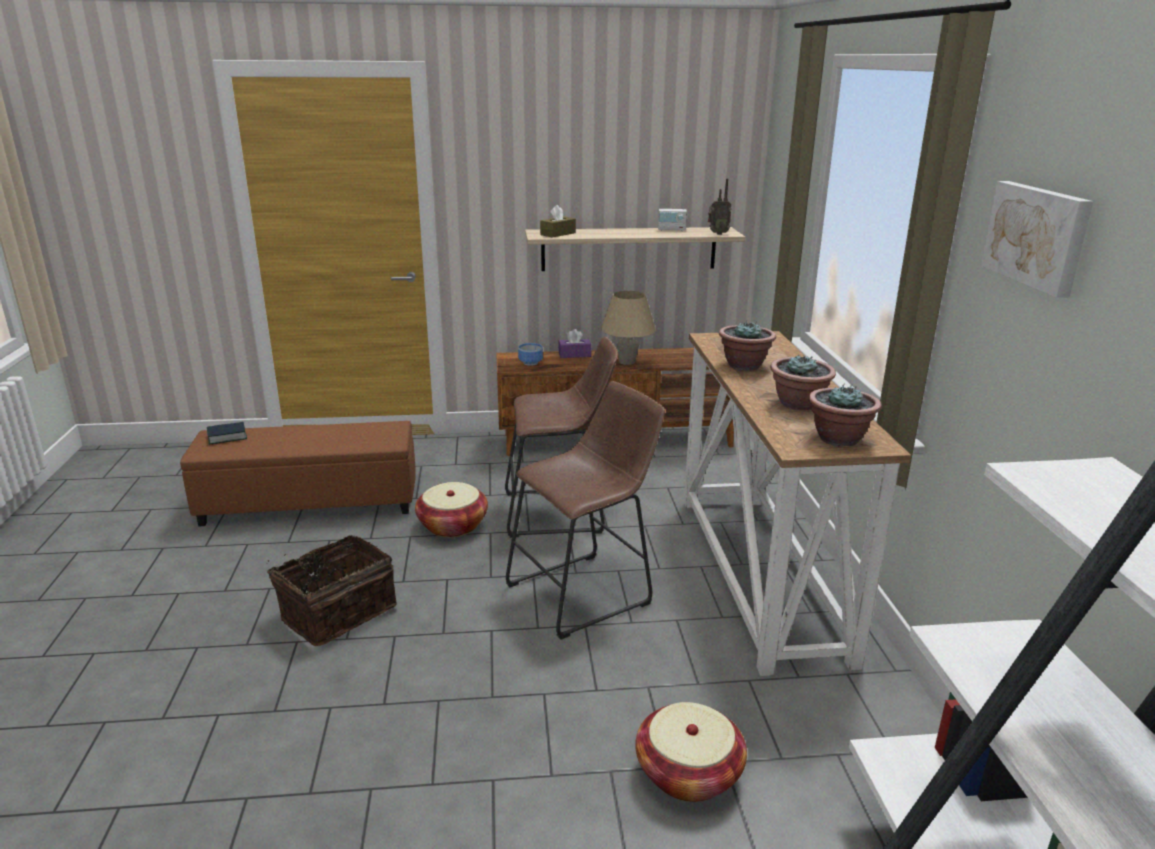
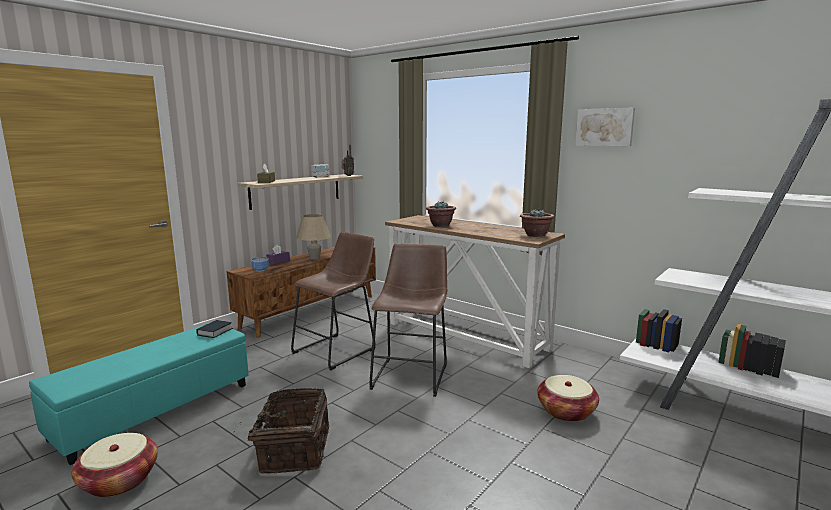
camera: 45 degrees left, 10 degrees down
(227, 437) = (73, 374): book -> book (215, 332)
(310, 502) = (155, 410): brown ottoman -> turquoise ottoman
(452, 525) = (286, 379): basket -> basket (119, 480)
(798, 404) = (494, 230): potted plant -> none

